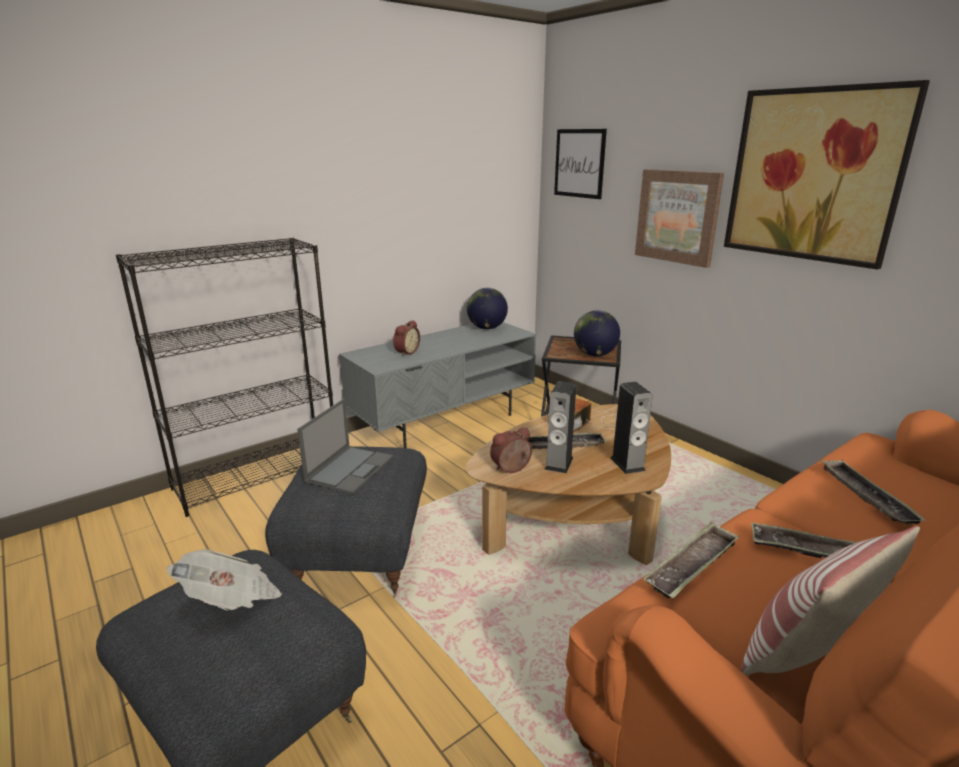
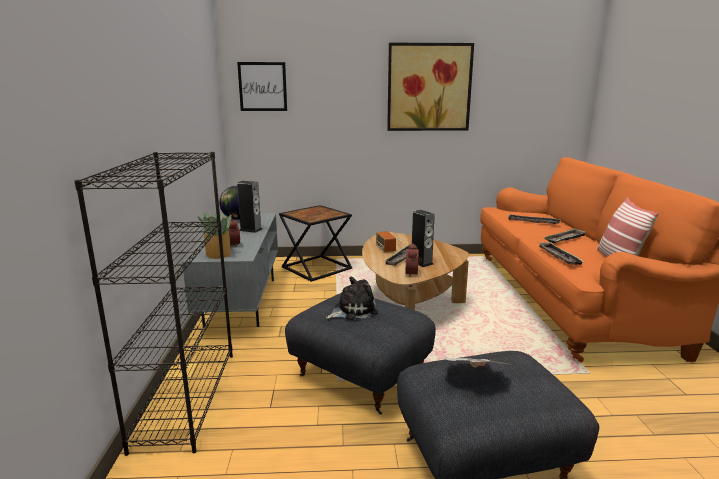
camera: 55 degrees left, 5 degrees down
(350, 468) = (353, 311): laptop -> plush toy
(373, 358) = (218, 254): none -> potted plant
(595, 355) = (329, 214): globe -> none
(627, 464) = (441, 251): speaker -> speaker (251, 230)
(677, 216) = (351, 117): picture -> none

